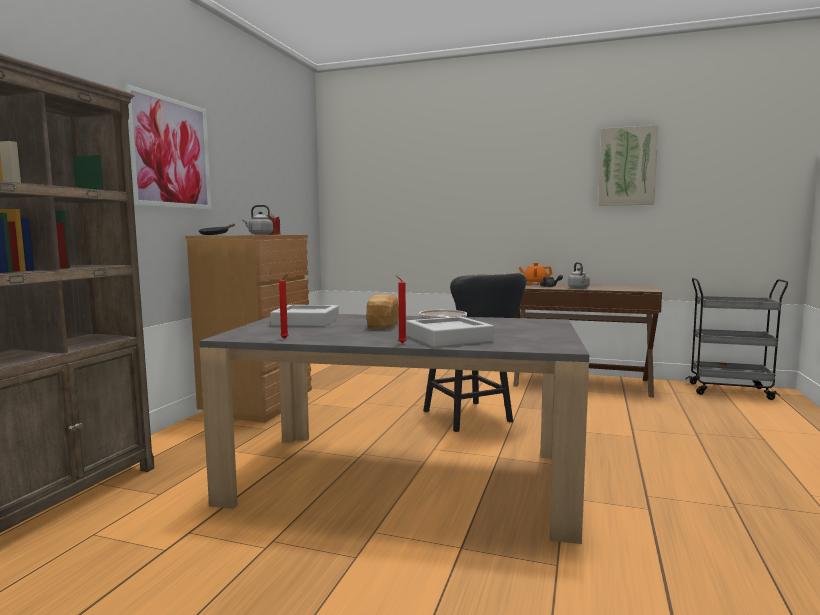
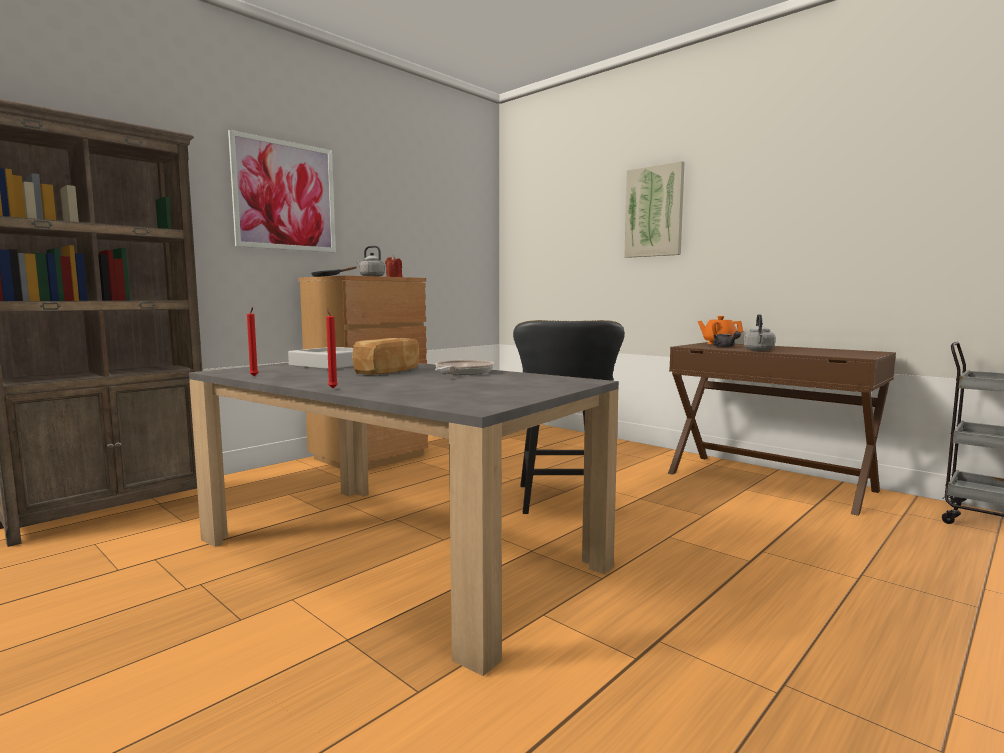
camera: 25 degrees right, 0 degrees up
(448, 338) = (395, 388): grey tray -> none
(627, 166) = (861, 177): picture -> picture (654, 211)

